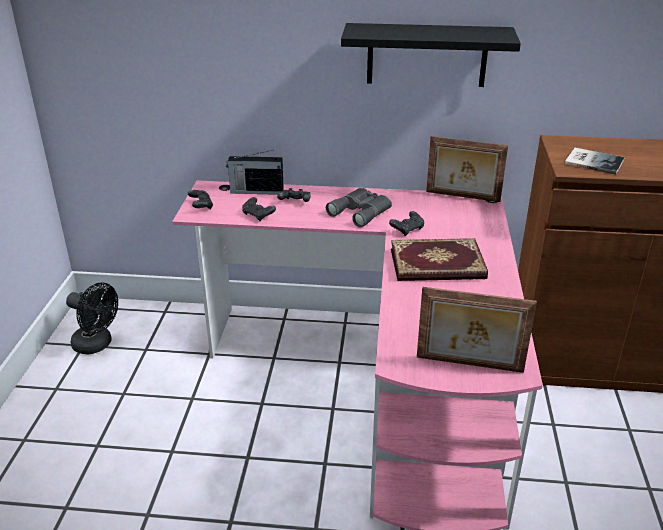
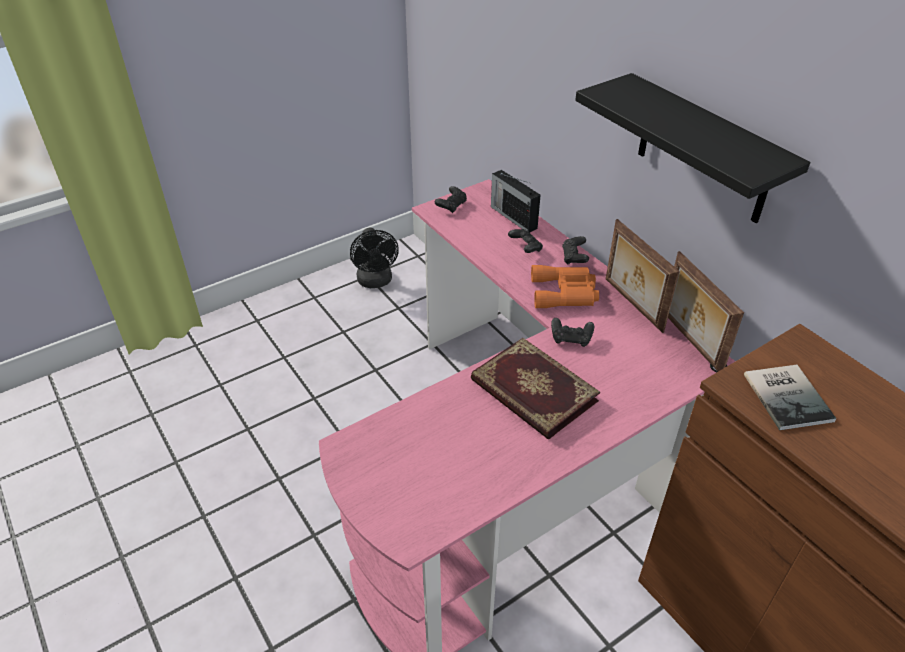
camera: 50 degrees right, 10 degrees up
(258, 215) = (476, 242): black game controller -> black game controller (574, 258)
(362, 211) = (565, 293): grey binoculars -> orange binoculars
(469, 365) = (387, 497): picture frame -> picture frame (632, 305)

